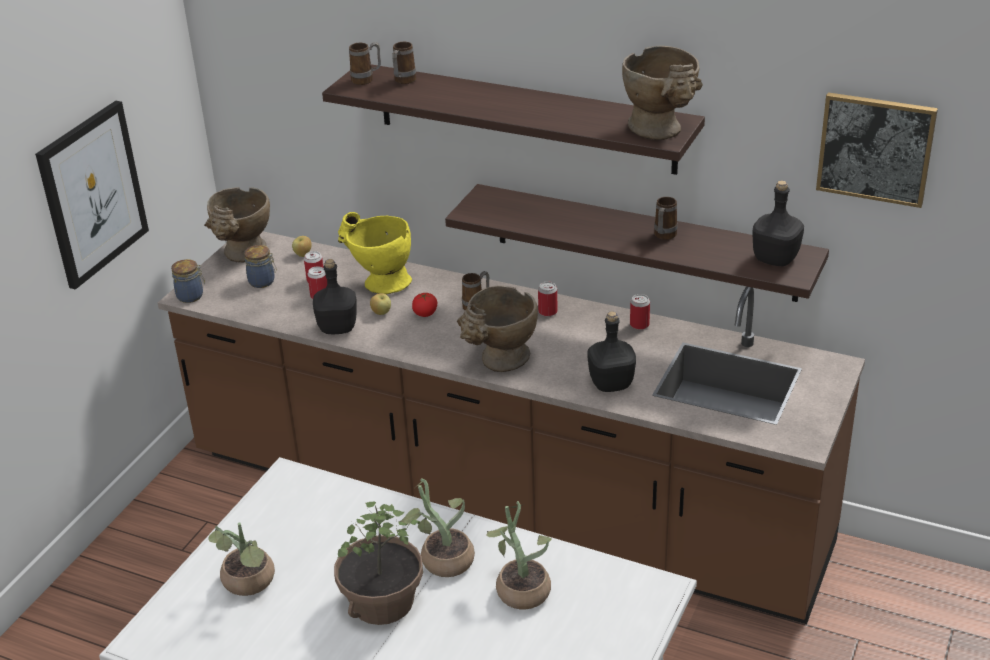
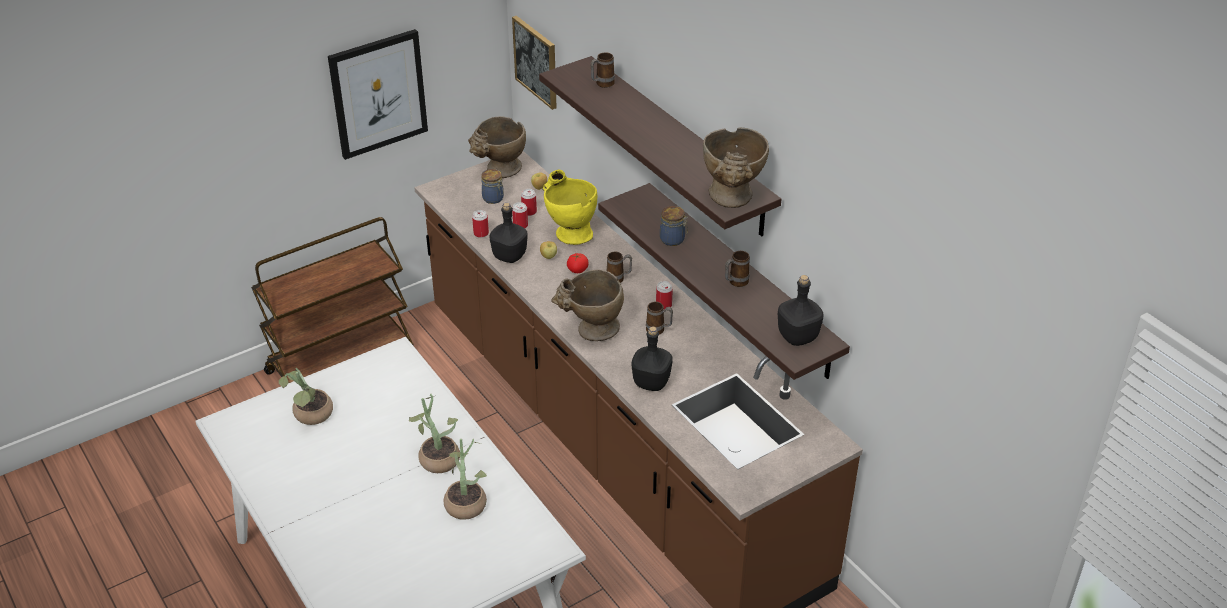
camera: 30 degrees right, 5 degrees up
(123, 556) = (341, 361): none -> brown cart
(191, 296) = (439, 191): jar -> jar (673, 240)
(367, 80) = (579, 73): mug -> mug (659, 330)
(382, 601) = (376, 467): potted plant -> none
(639, 325) = (719, 345): can -> can (481, 233)
(875, 148) = (882, 279): picture -> picture (536, 61)

